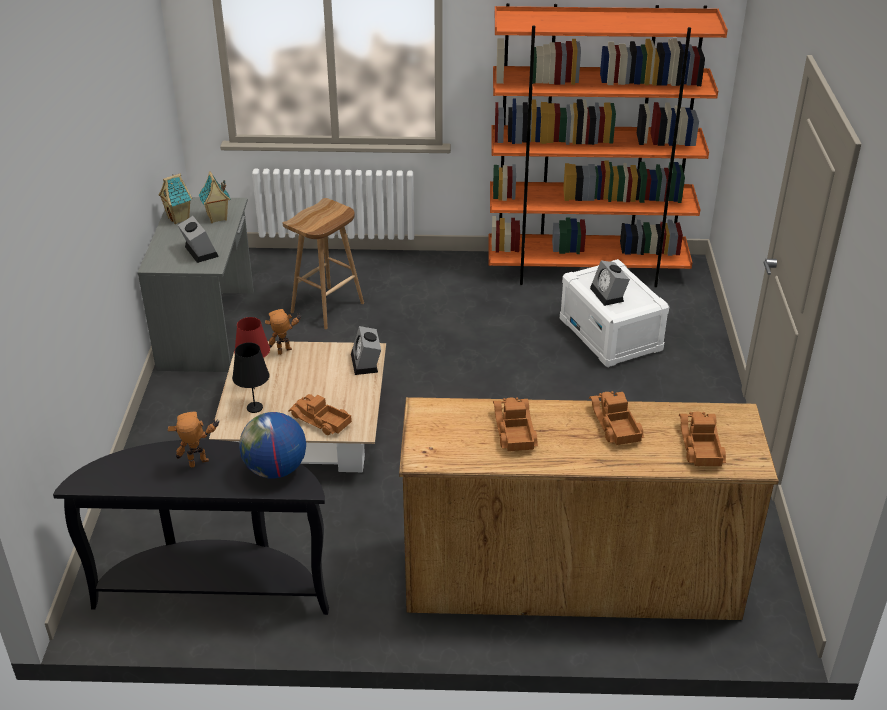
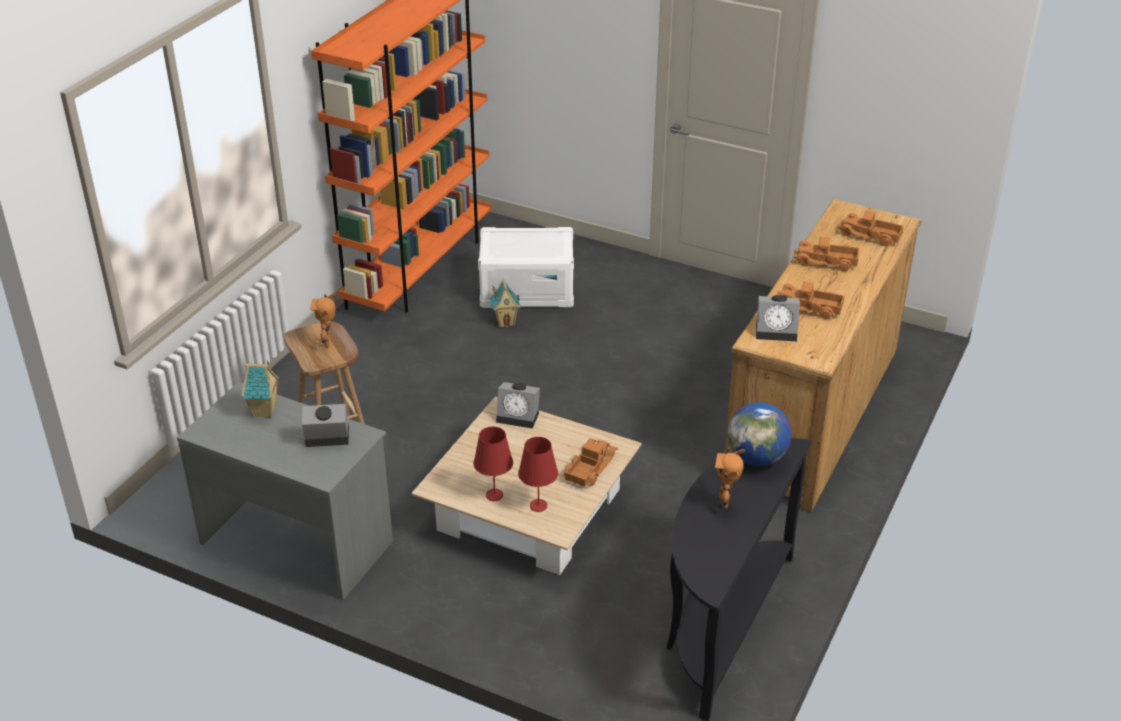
camera: 65 degrees left, 0 degrees up
(179, 218) = (237, 439): toy house -> toy house (505, 322)
(254, 407) = (538, 506): black table lamp -> red table lamp
(286, 353) = (461, 463): toy robot -> toy robot (328, 342)
(320, 421) = (589, 468): toy truck -> toy truck turned 150 degrees clockwise
(609, 295) = (533, 249): alarm clock -> alarm clock (777, 331)

